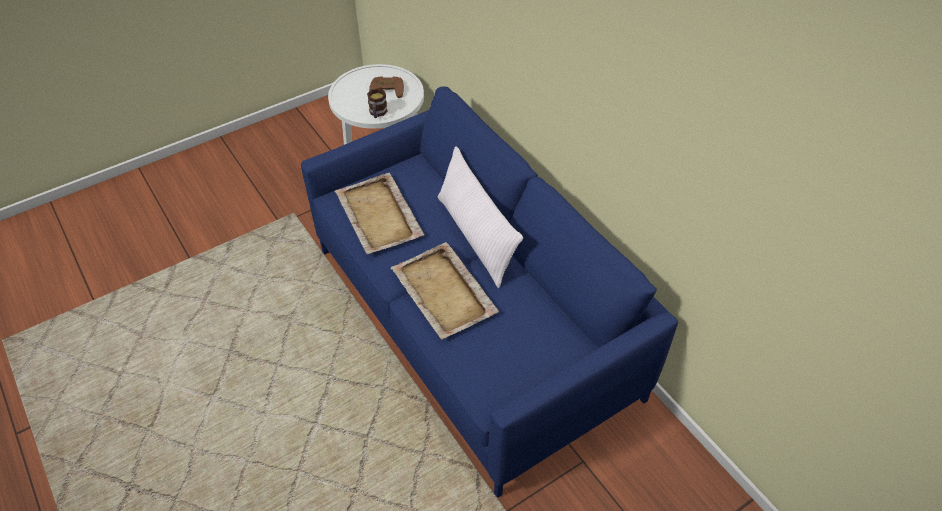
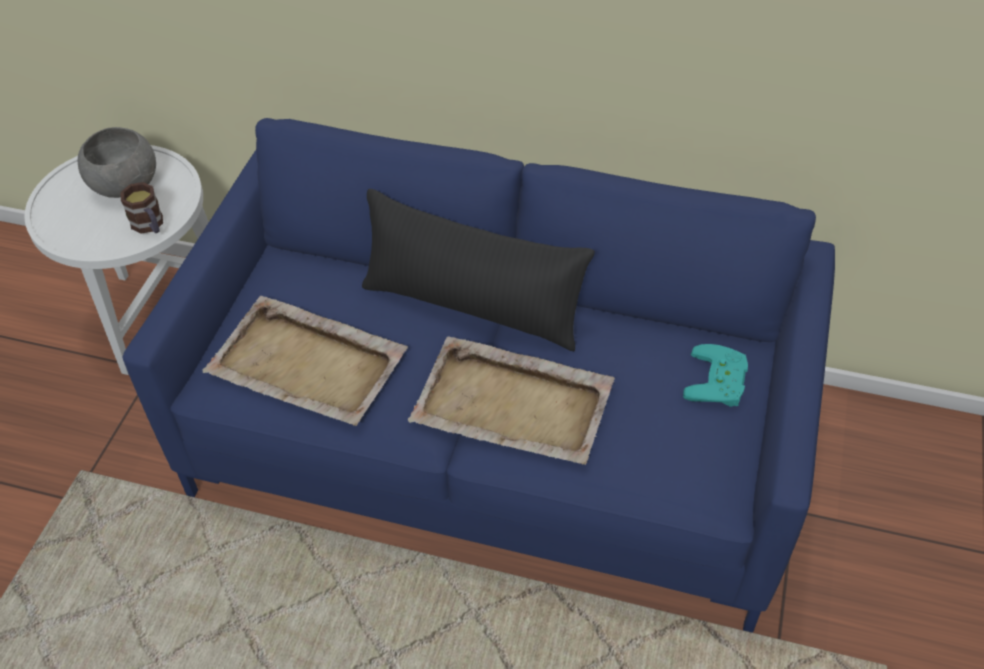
camera: 40 degrees left, 0 degrees up
(387, 88) = (125, 184): brown game controller -> grey bowl
(476, 237) = (472, 307): white pillow -> black pillow
(552, 350) = (720, 382): none -> turquoise game controller

